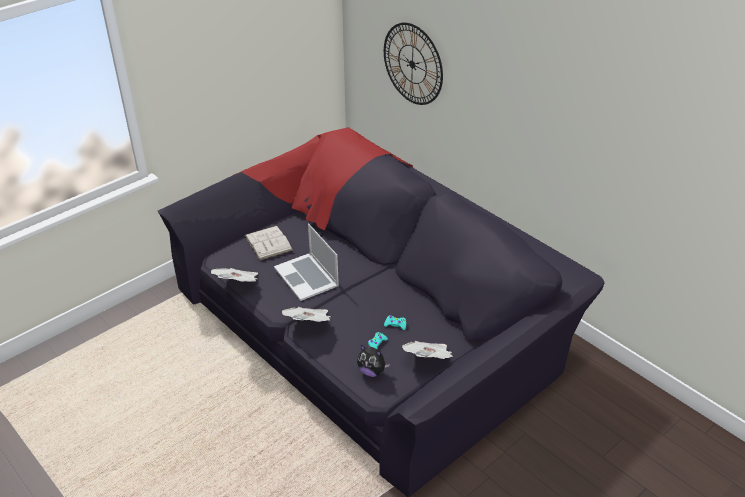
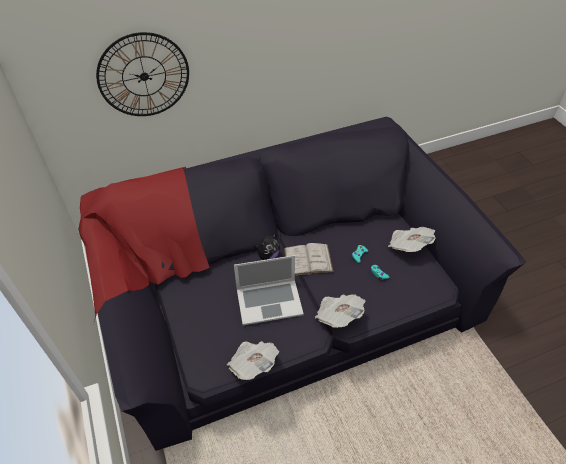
camera: 70 degrees left, 10 degrees up
(268, 243) = (198, 321): white book -> white book (308, 260)
(372, 372) = (413, 286): plush toy -> plush toy (268, 256)

